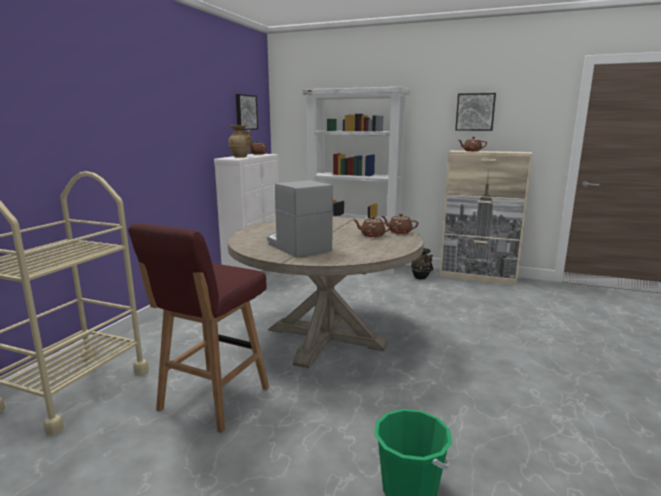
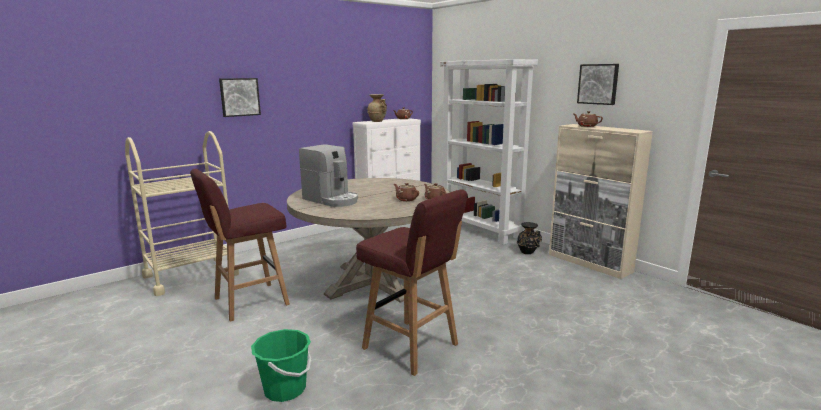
camera: 30 degrees right, 0 degrees up
(245, 112) = (397, 81): picture -> picture (239, 97)
(296, 246) = (332, 200): coffee machine -> coffee machine turned 135 degrees clockwise
(459, 393) = (412, 347): none -> red stool

